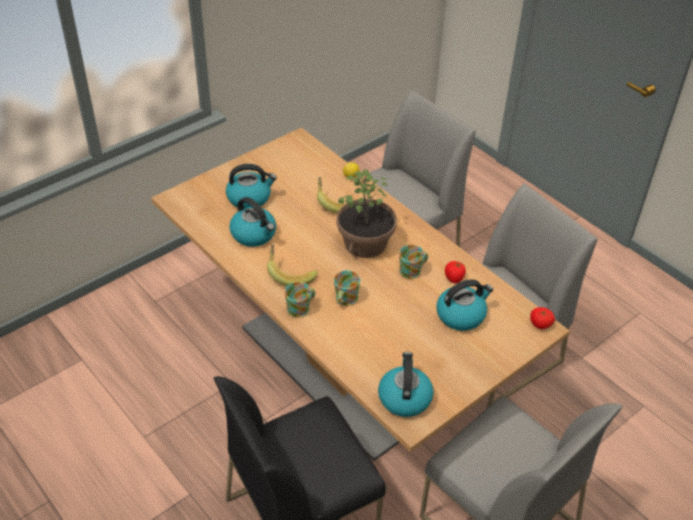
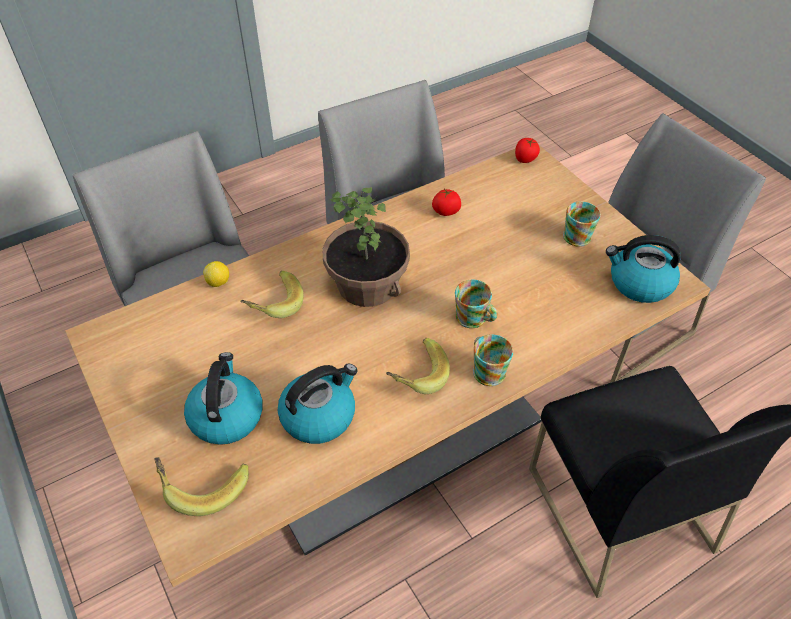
camera: 80 degrees left, 5 degrees up
(204, 198) = (204, 486): none -> banana
(413, 270) = (427, 245): mug -> mug (575, 234)
(461, 315) = (508, 215): kettle -> none

